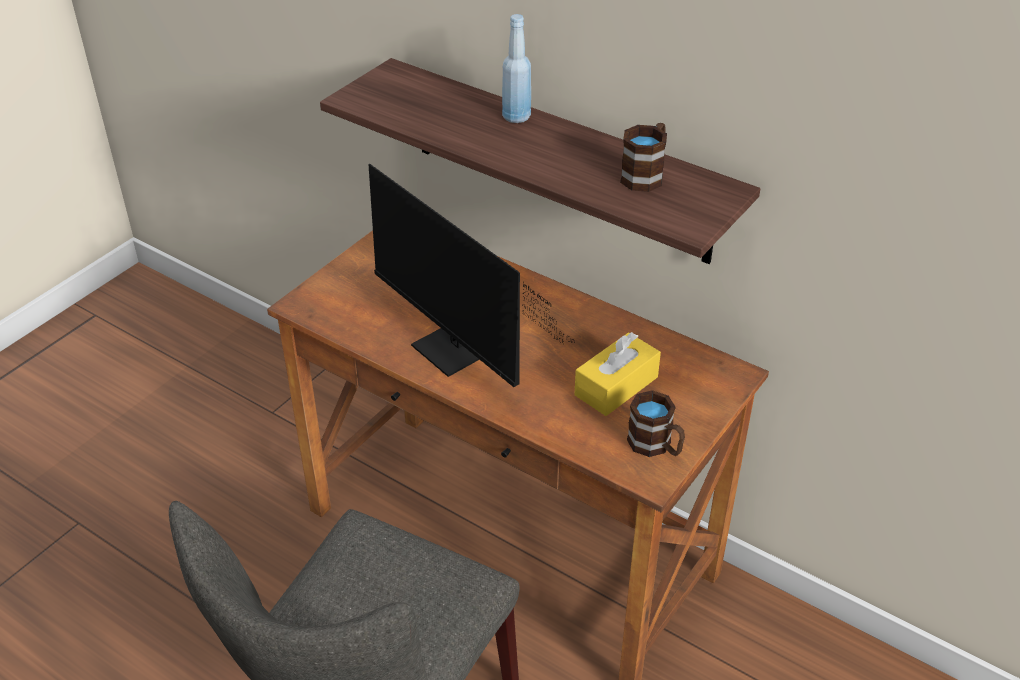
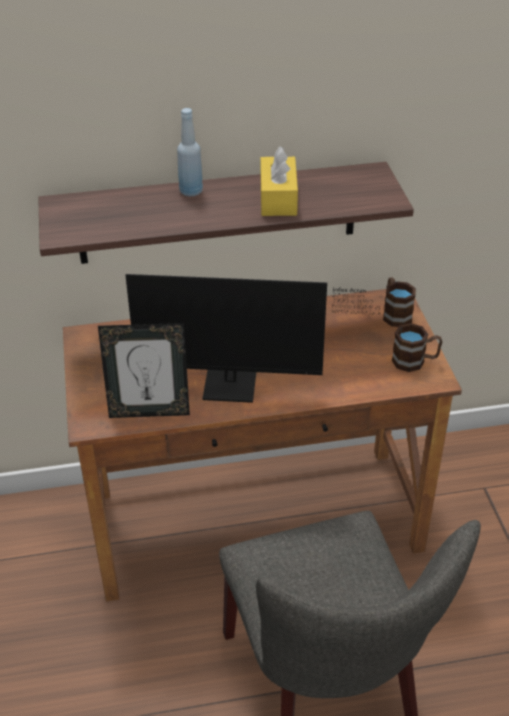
camera: 45 degrees left, 0 degrees up
(357, 326) = (149, 411): none -> picture frame
(616, 386) = (350, 344): yellow tissue box -> yellow tissue box (278, 198)
(645, 174) = (320, 185): brown mug -> brown mug (395, 313)

